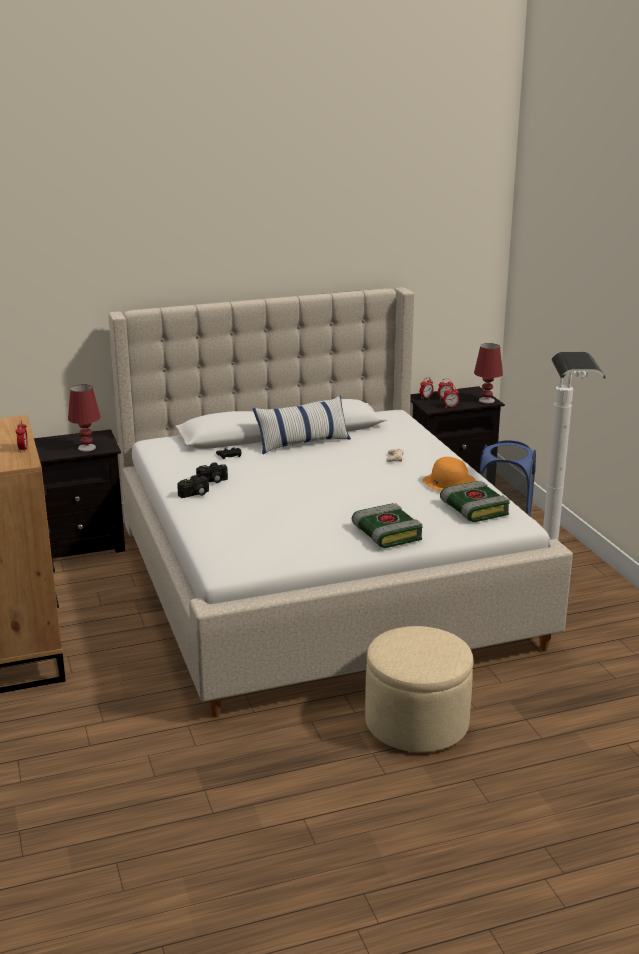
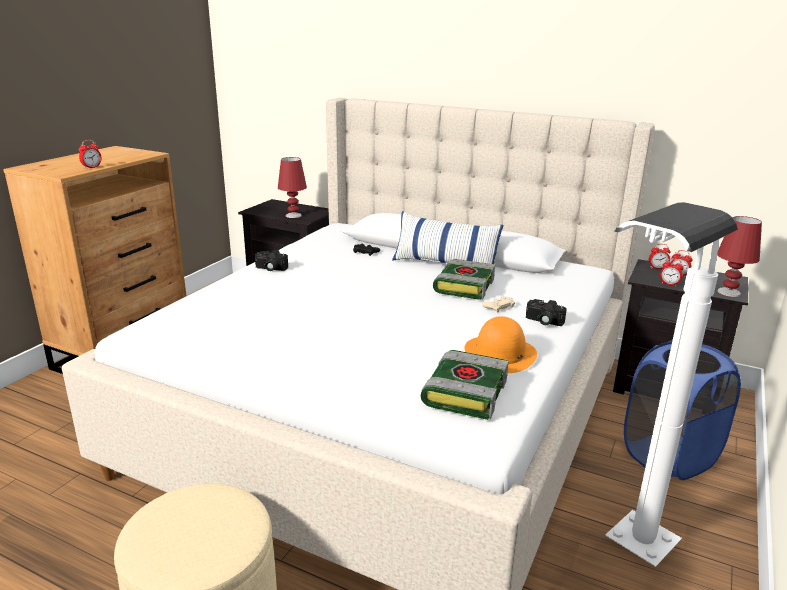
camera: 45 degrees right, 0 degrees up
(212, 481) = (306, 264): camera -> camera (543, 321)
(385, 533) = (320, 370): book -> book (463, 286)

